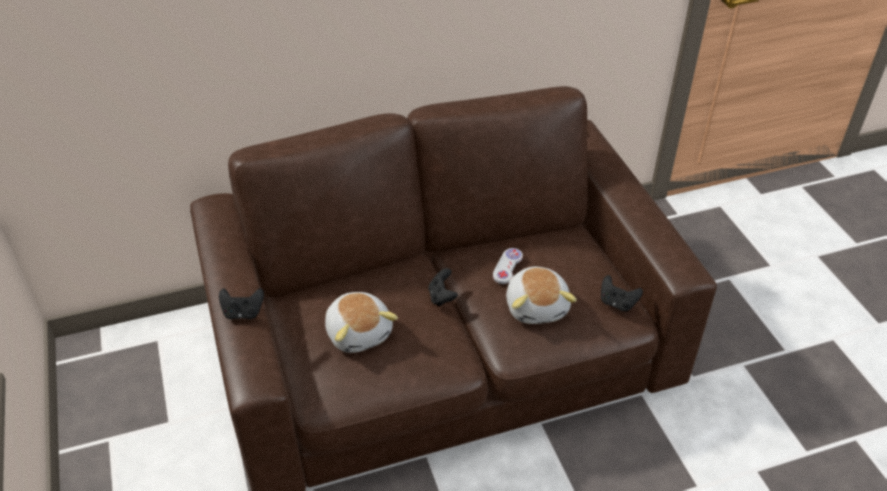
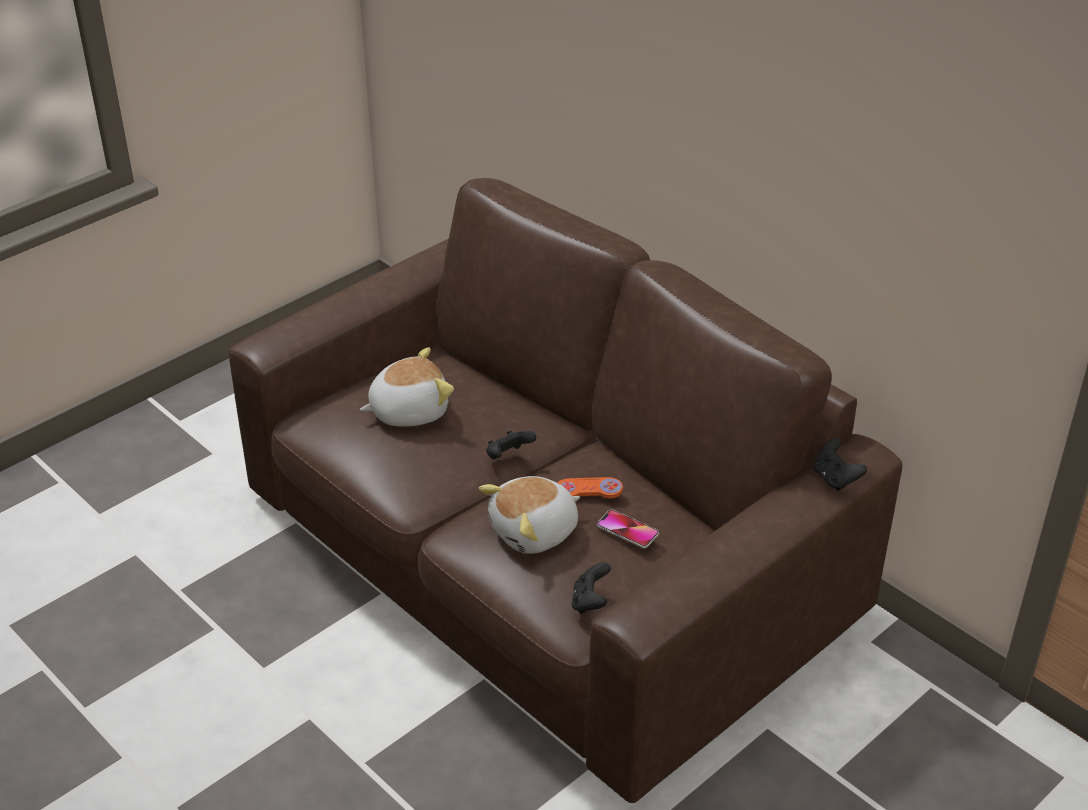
camera: 65 degrees right, 5 degrees down
(243, 313) = (346, 305): black game controller -> black game controller (835, 478)
(359, 332) = (408, 410): plush toy -> plush toy turned 150 degrees counterclockwise
(507, 267) = (588, 490): white game controller -> orange game controller
(558, 262) = (627, 530): none -> phone

